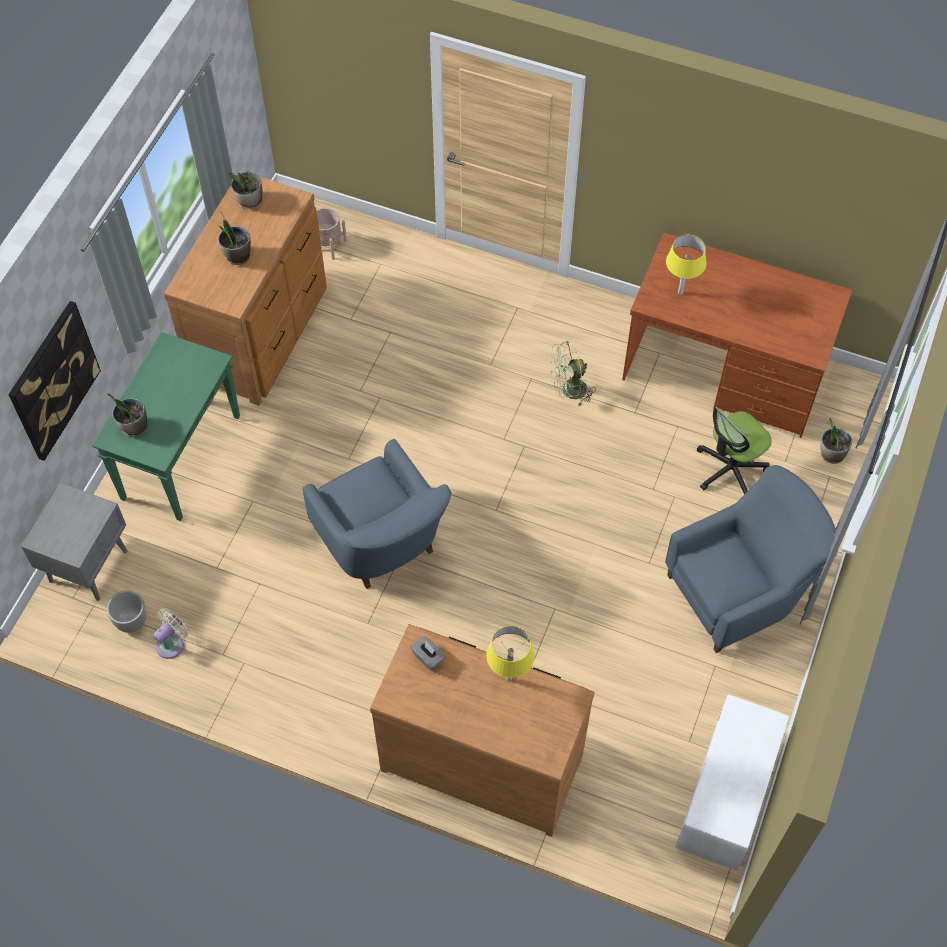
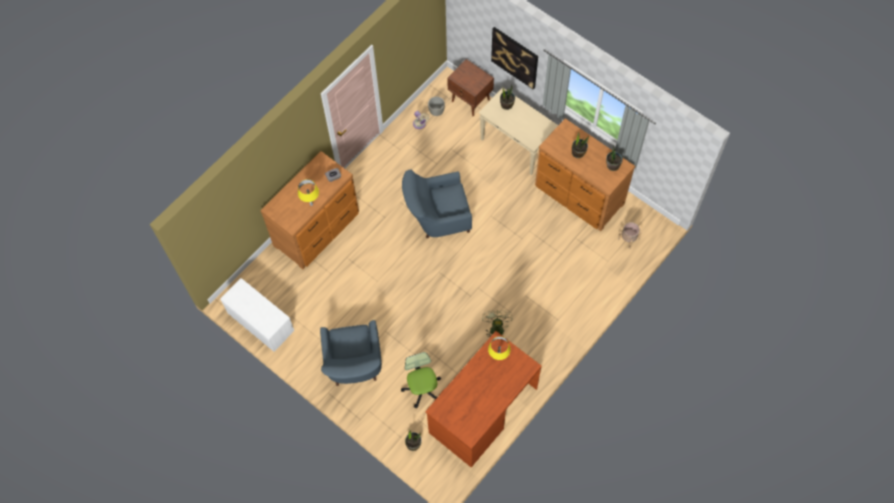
camera: 110 degrees right, 5 degrees up
(89, 565) = (471, 101): grey nightstand -> brown nightstand
(181, 456) = (516, 146): green console table -> beige console table

